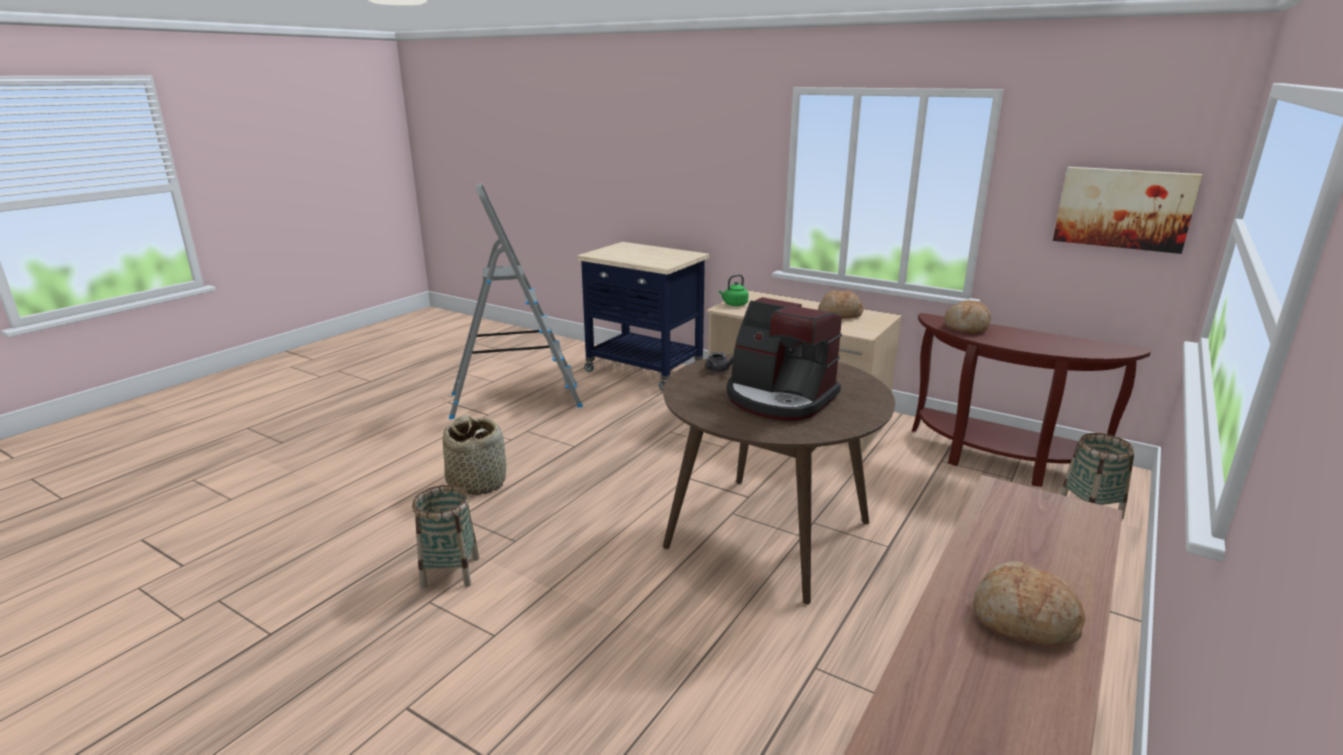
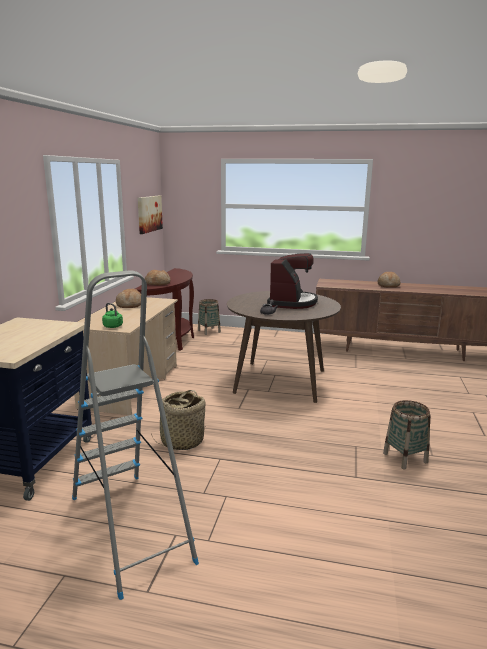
camera: 110 degrees left, 5 degrees down
(477, 482) = (308, 486): basket -> basket (182, 441)

